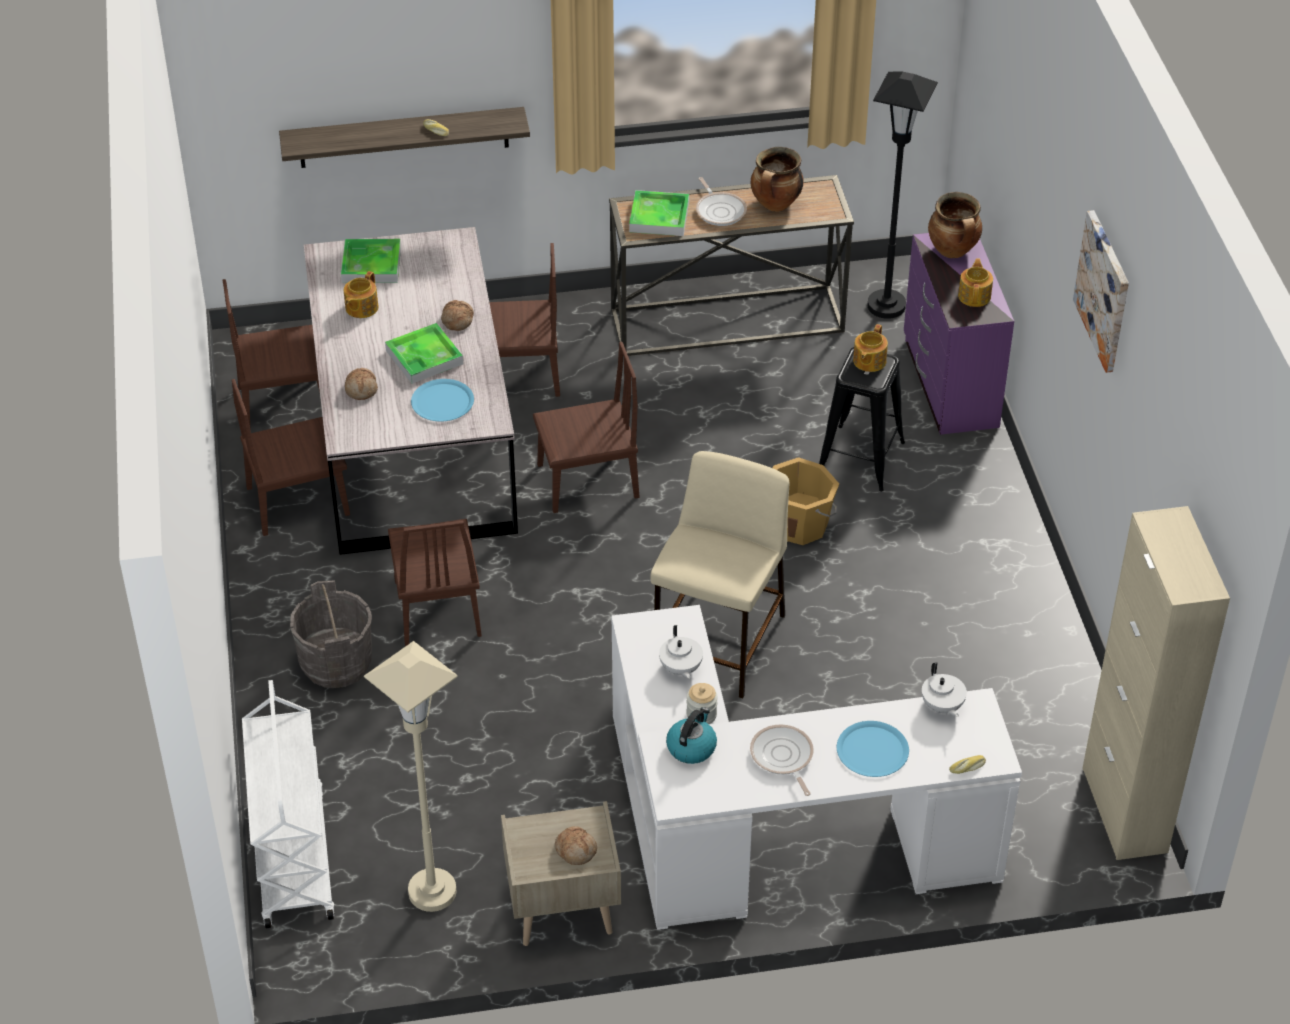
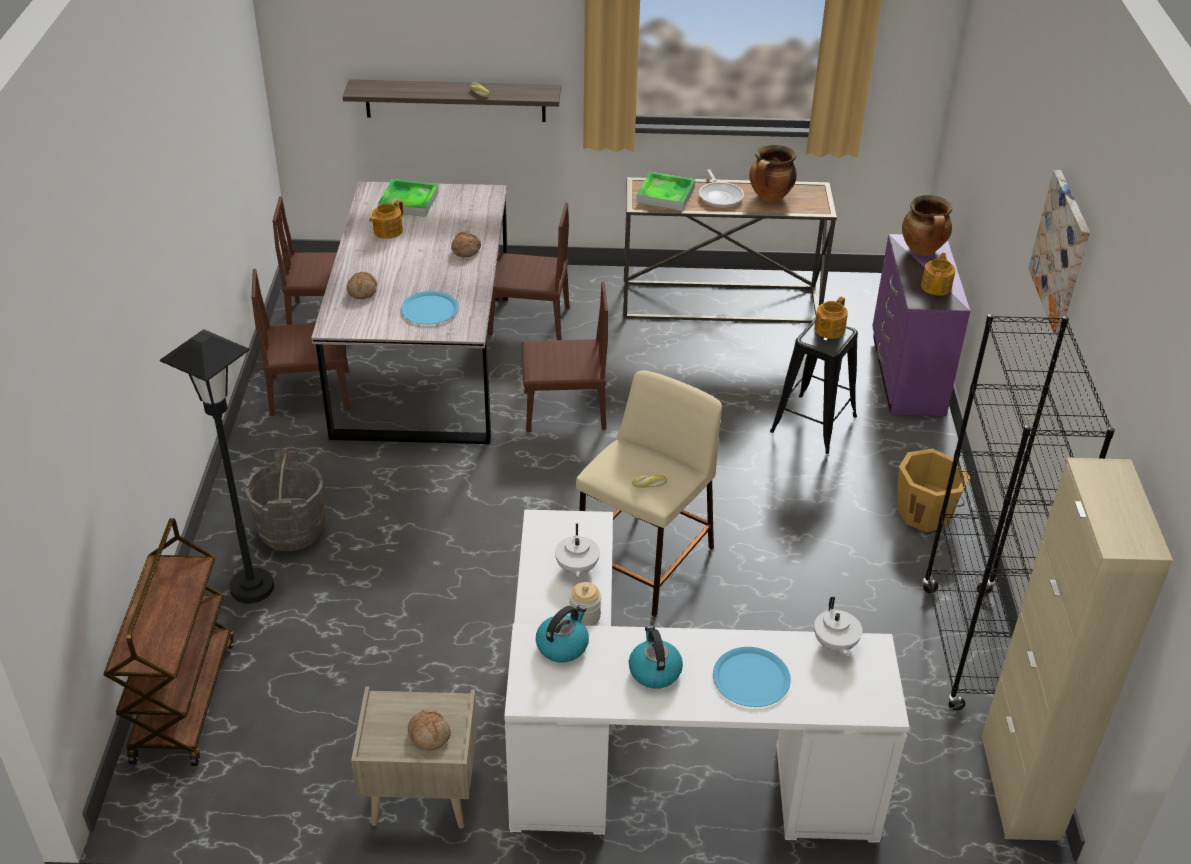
camera: 10 degrees right, 5 degrees down
(292, 857) = (183, 699): white cart -> brown cart
(424, 357) = (427, 273): tray -> none
(432, 892) = (301, 755): beige floor lamp -> none
(437, 608) = (398, 495): brown chair -> none
(782, 757) = (654, 671): frying pan -> kettle
(800, 524) = (746, 471): orange bucket -> orange bucket (925, 513)
(886, 306) = (861, 308): black floor lamp -> black floor lamp (252, 587)
(967, 768) = (850, 713): bread -> bread (649, 485)
(1059, 683) = (970, 649): none -> black bookcase

